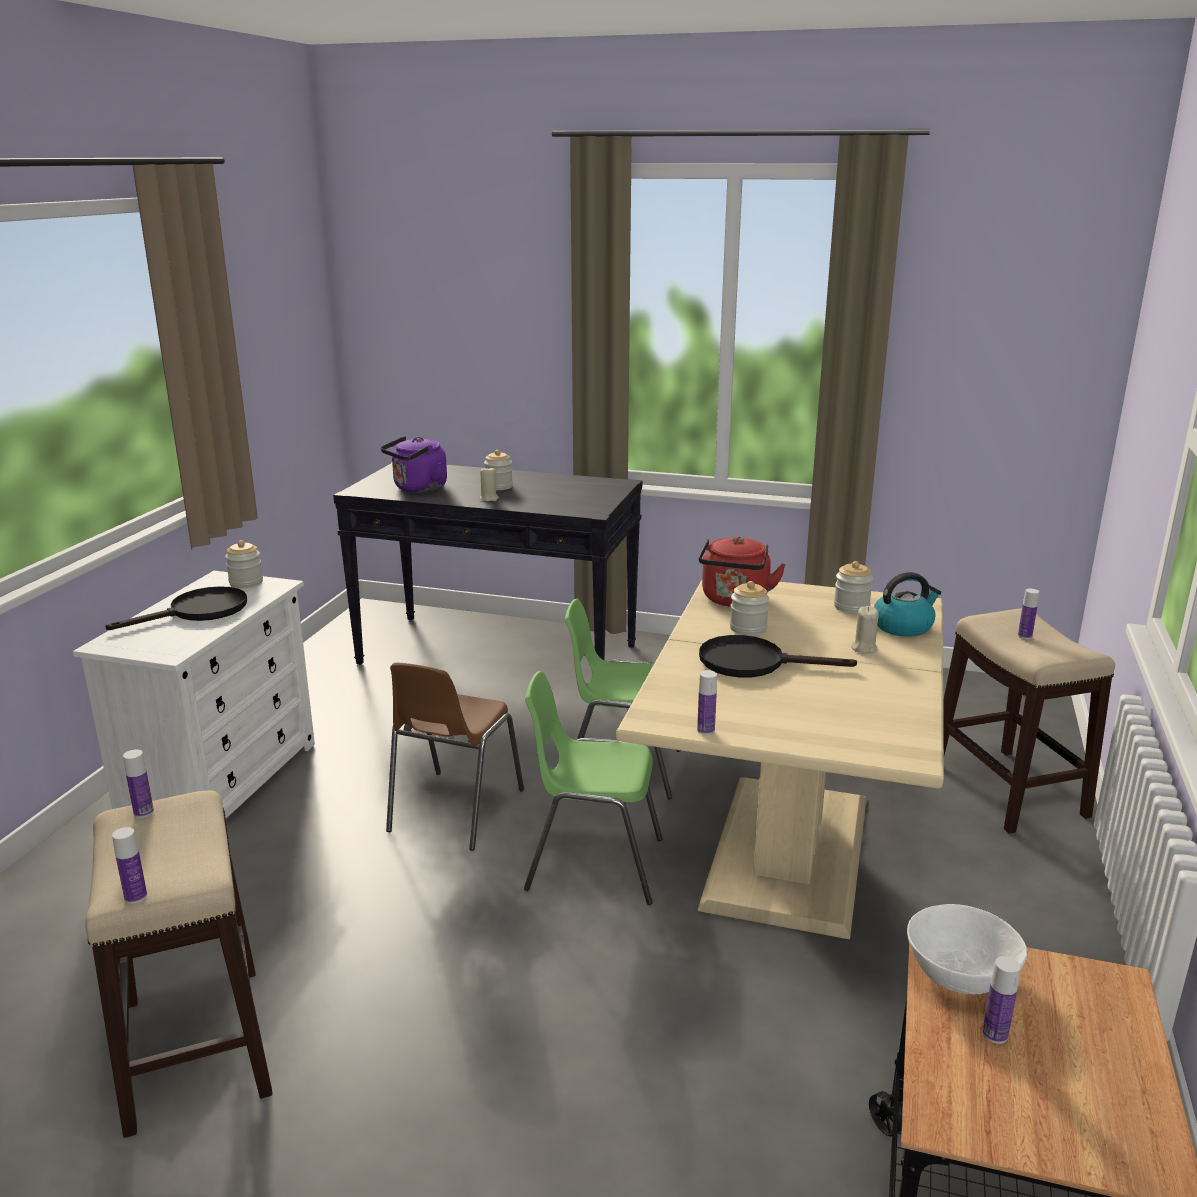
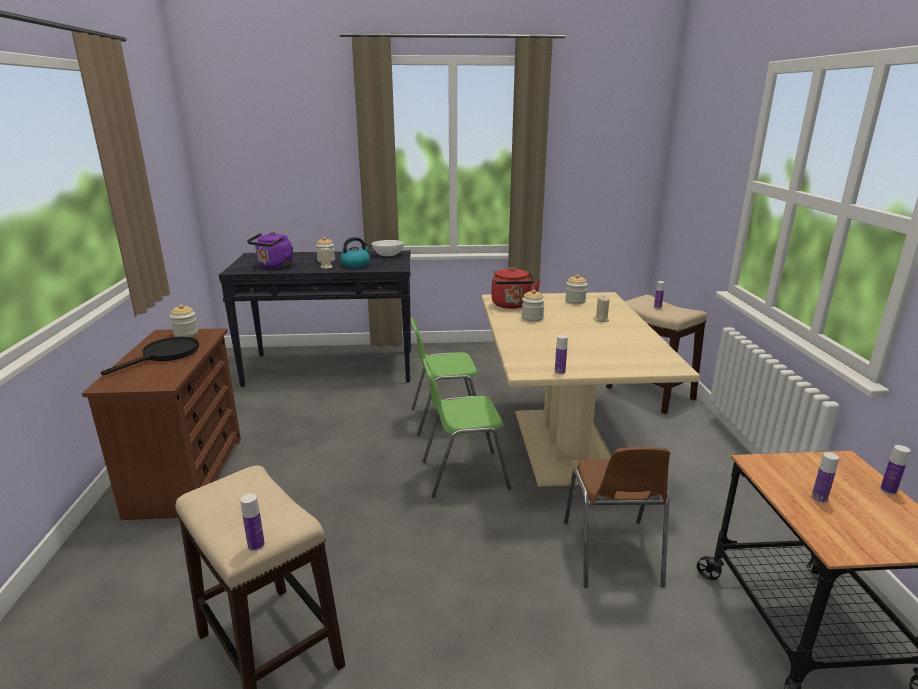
camera: 20 degrees left, 0 degrees up
(143, 812) = (217, 489): bottle -> bottle (888, 490)
(223, 782) = (187, 474): white dresser -> brown dresser
(454, 811) = (359, 461): brown chair -> brown chair (611, 553)
(753, 663) = (552, 334): black frying pan -> none
(903, 626) = (610, 307): kettle -> kettle (355, 264)
(959, 973) = (775, 472): white bowl -> white bowl (388, 254)

